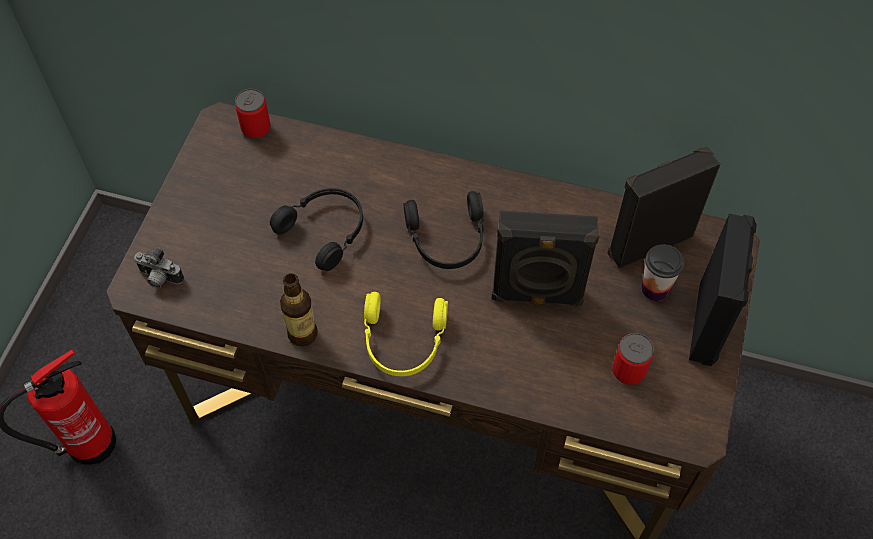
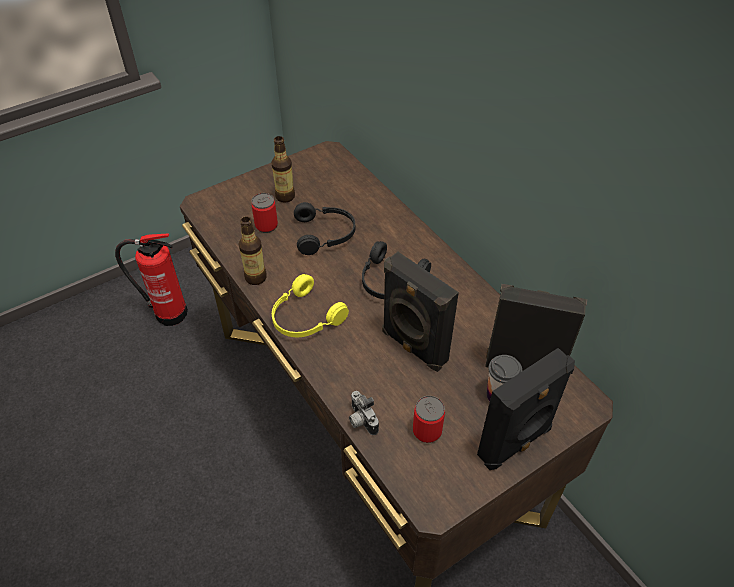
camera: 40 degrees right, 10 degrees down
(159, 279) = (216, 206): camera -> camera (360, 421)
(230, 213) = (285, 196): none -> bottle
(256, 128) = (343, 164): can -> can (266, 226)

